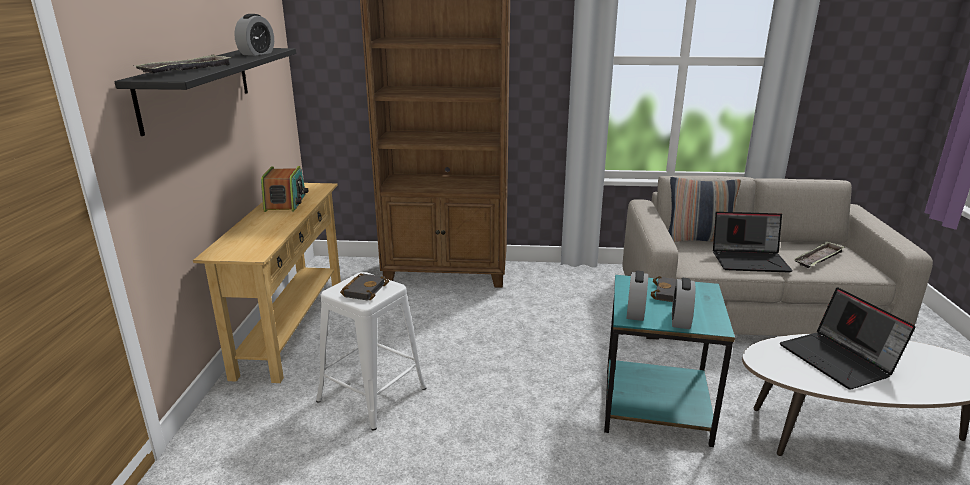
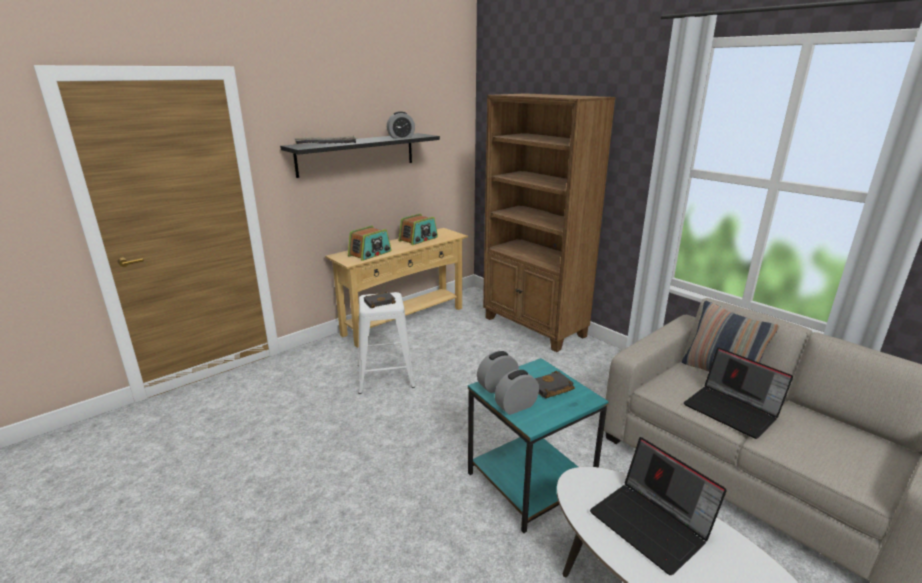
camera: 45 degrees right, 0 degrees up
(259, 237) = (370, 254): none -> radio
(818, 259) = (824, 445): tray -> none
(839, 360) = (652, 524): laptop -> laptop turned 60 degrees counterclockwise

